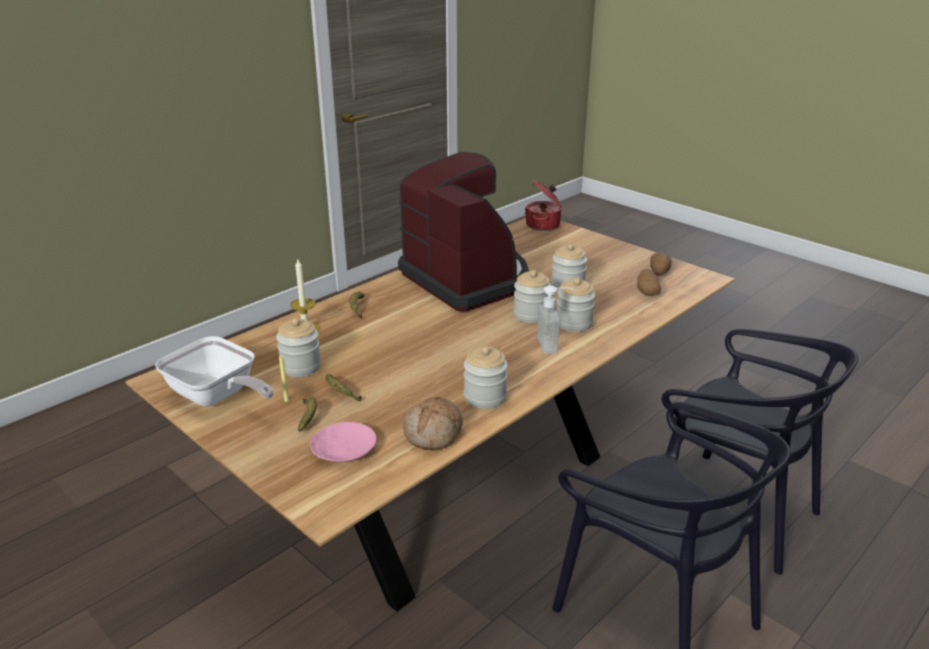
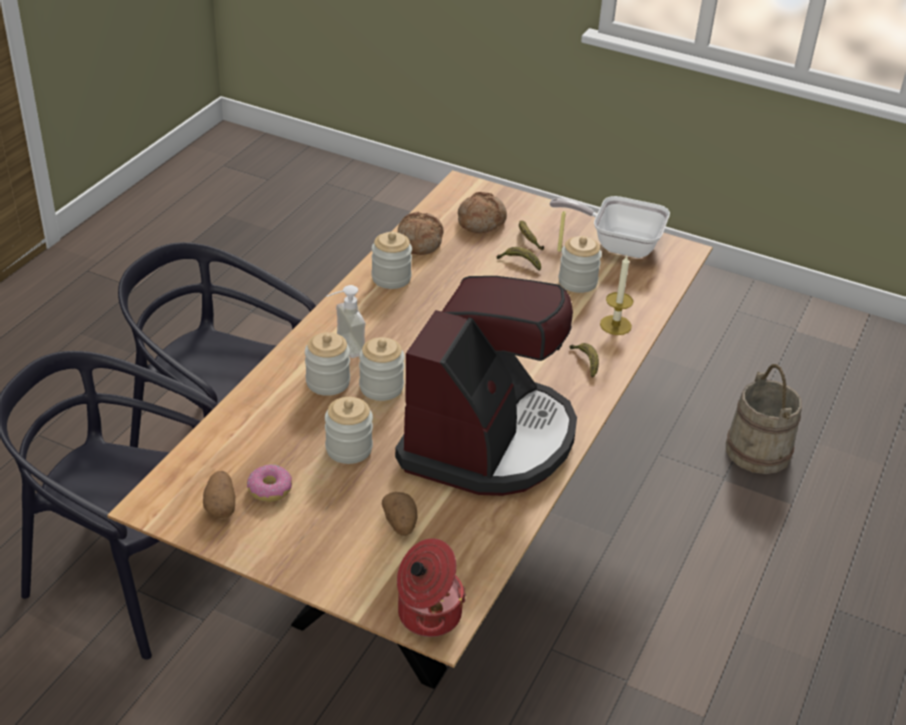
camera: 160 degrees right, 10 degrees up
(138, 510) = (758, 451): none -> beige bucket
(343, 449) = (480, 221): pink plate -> bread
(467, 279) = (488, 439): coffee machine -> coffee machine turned 105 degrees counterclockwise
(626, 275) = (270, 489): none -> donut
(647, 292) = (239, 456): potato -> potato (400, 523)

